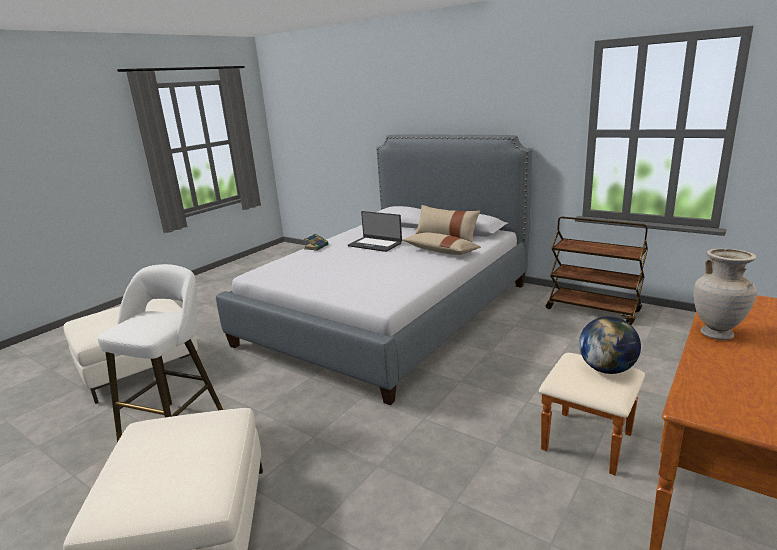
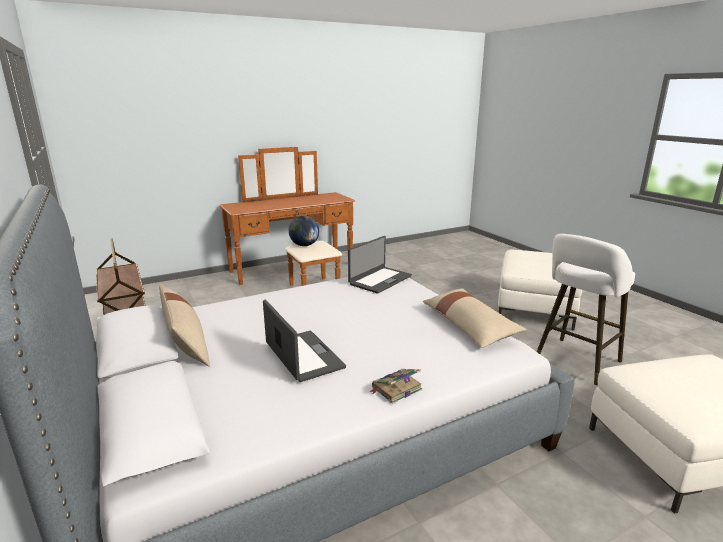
camera: 155 degrees left, 0 degrees up
(383, 294) = (379, 280): none -> laptop
(441, 251) = (252, 313): beige pillow -> beige pillow (469, 326)
(717, 334) = (285, 205): beige vase -> none

